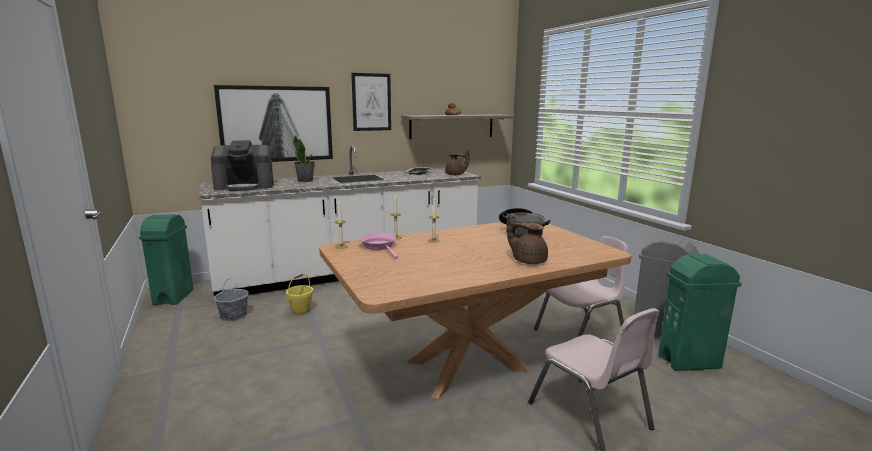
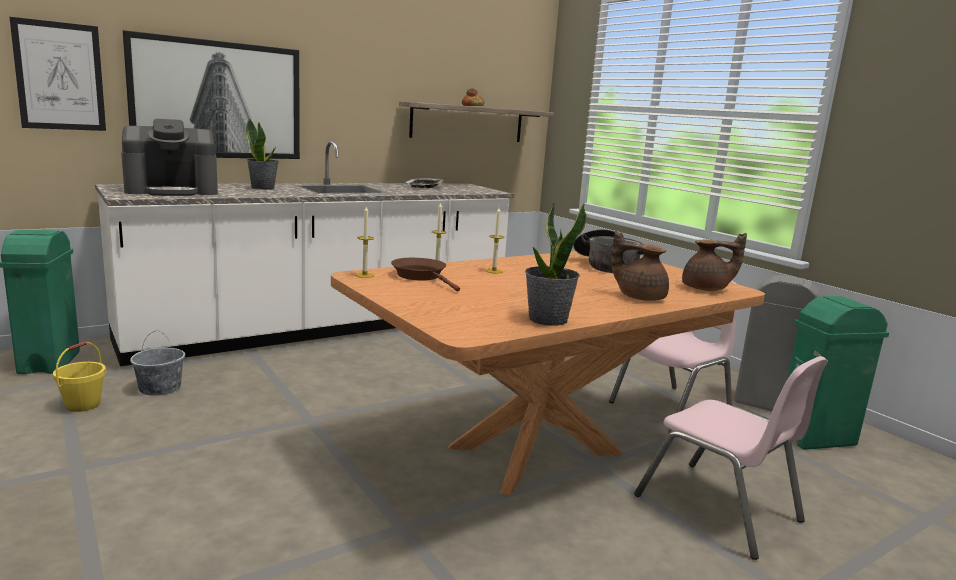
camera: 10 degrees left, 0 degrees up
(301, 310) = (265, 380): yellow bucket -> yellow bucket (83, 405)
(371, 102) = (359, 78): picture -> picture (60, 76)
(379, 246) = (421, 276): pink frying pan -> brown frying pan
(446, 281) = (547, 319): none -> potted plant
(455, 175) = (478, 191): brown teapot -> brown teapot (706, 289)

